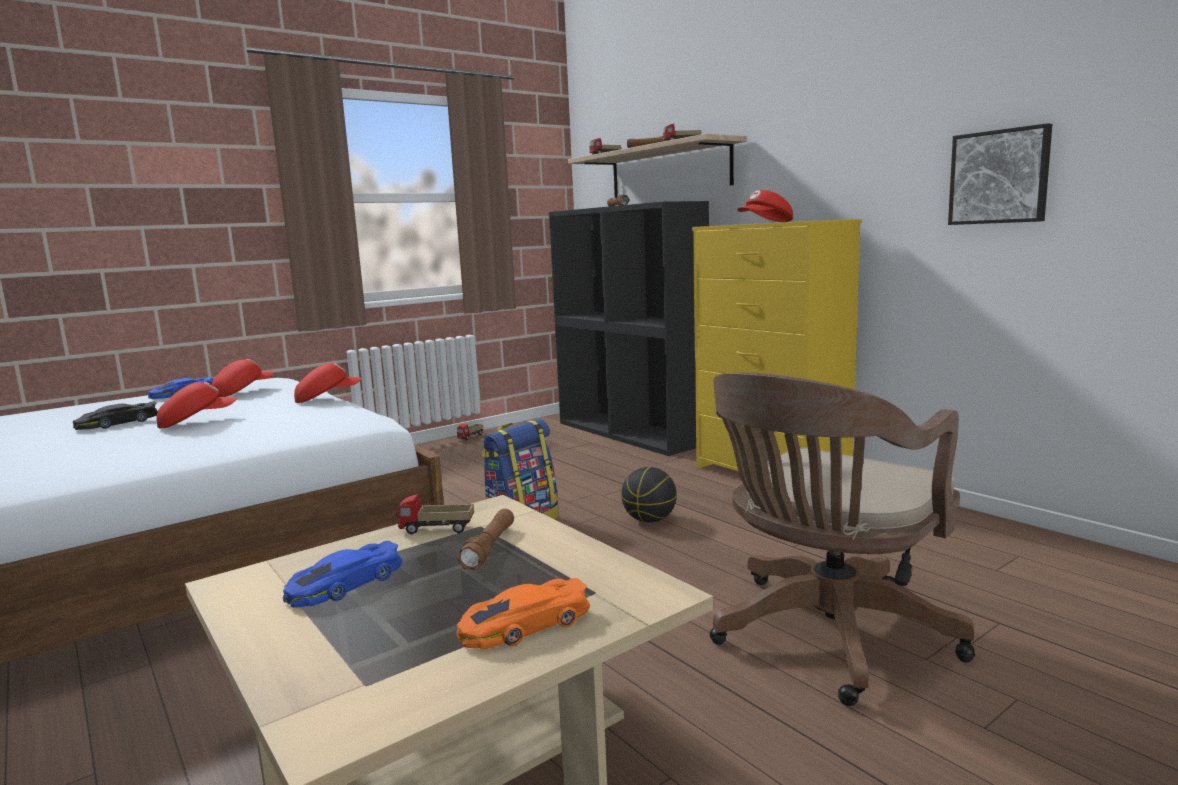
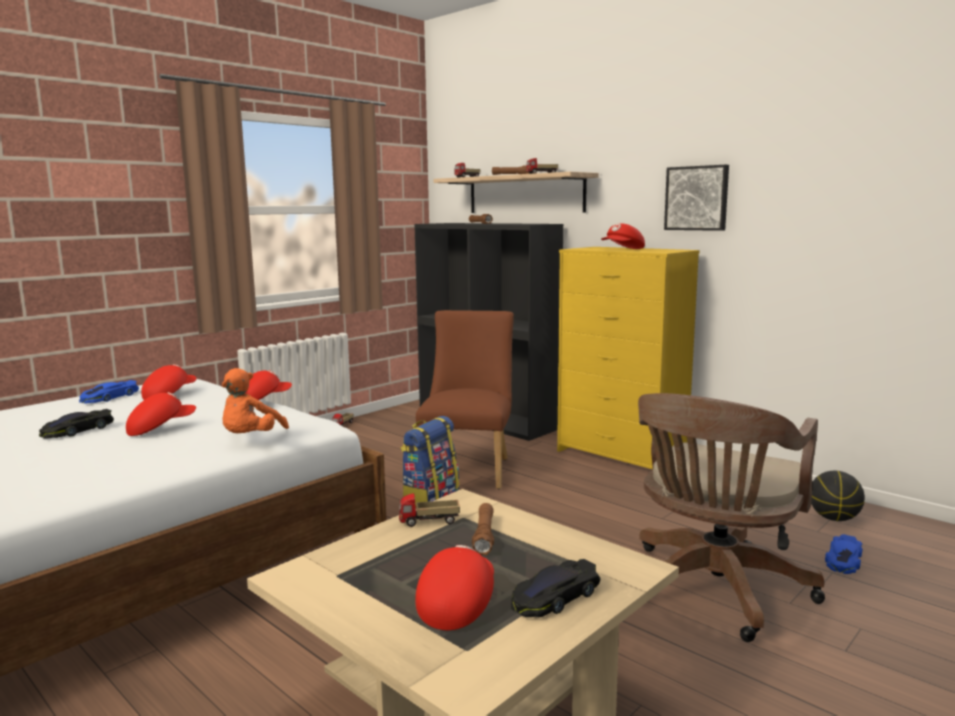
camera: 10 degrees left, 0 degrees up
(278, 432) = (250, 438): none -> orange plush toy
(345, 585) = (388, 572): blue toy car -> blue toy car (843, 560)
(397, 626) = (457, 603): none -> red cap
(524, 625) = (555, 597): orange toy car -> black toy car
(586, 484) = (469, 469): none -> brown chair
(650, 520) = (538, 499): basketball -> basketball (834, 518)
(999, 177) = (811, 226): picture -> picture (697, 198)

